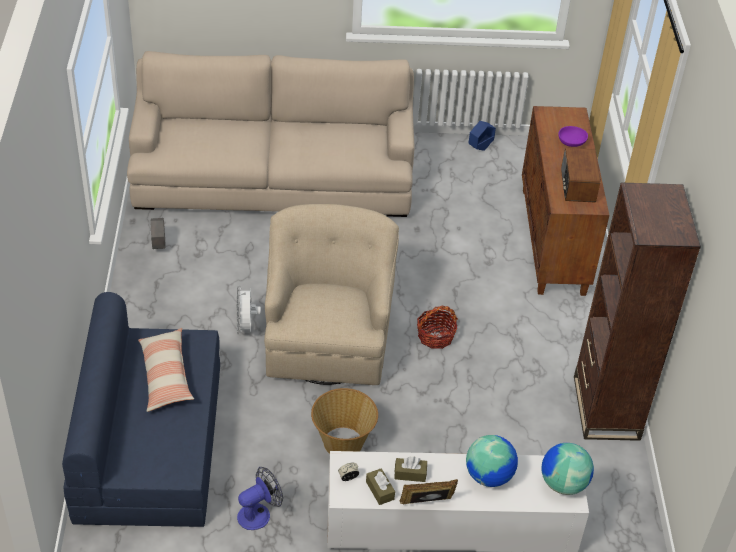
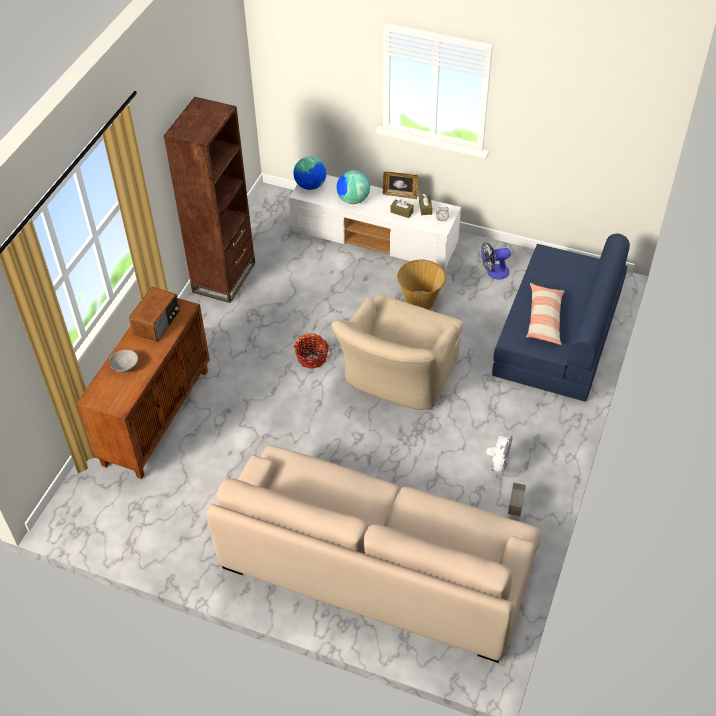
camera: 155 degrees left, 5 degrees up
(246, 328) = (460, 404): white fan -> white fan (498, 467)
(480, 147) = (144, 545): blue planter -> none
(571, 142) = (125, 367): purple bowl -> grey bowl

